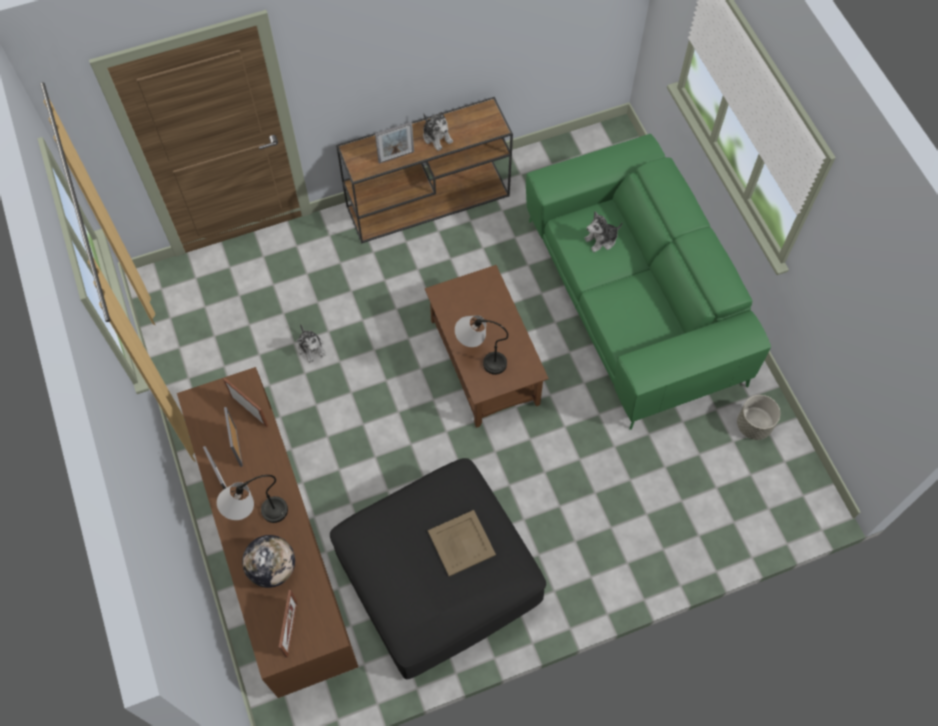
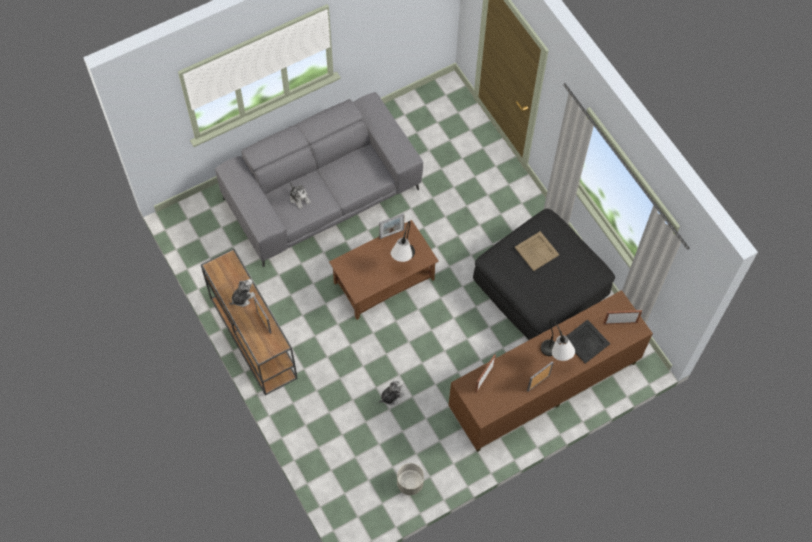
camera: 100 degrees left, 0 degrees up
(238, 447) = (511, 379): picture frame -> picture frame (391, 234)
(272, 568) = (586, 341): globe -> black tray
(633, 301) = (322, 195): green sofa -> grey sofa
(754, 425) = (403, 121): grey planter -> grey planter (410, 483)

